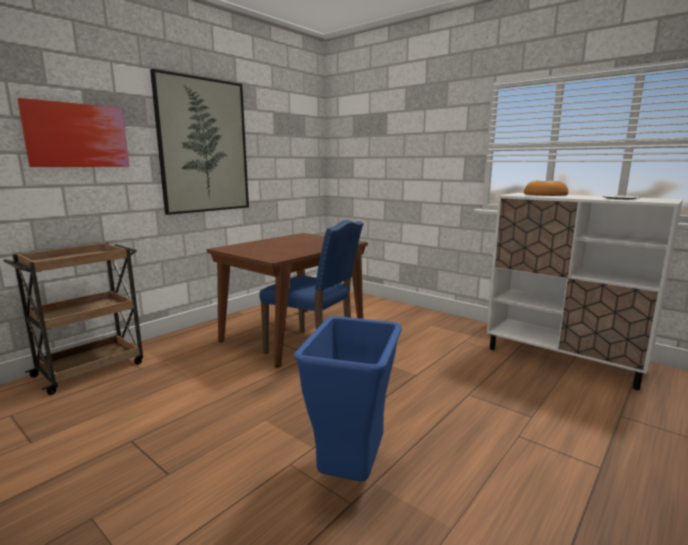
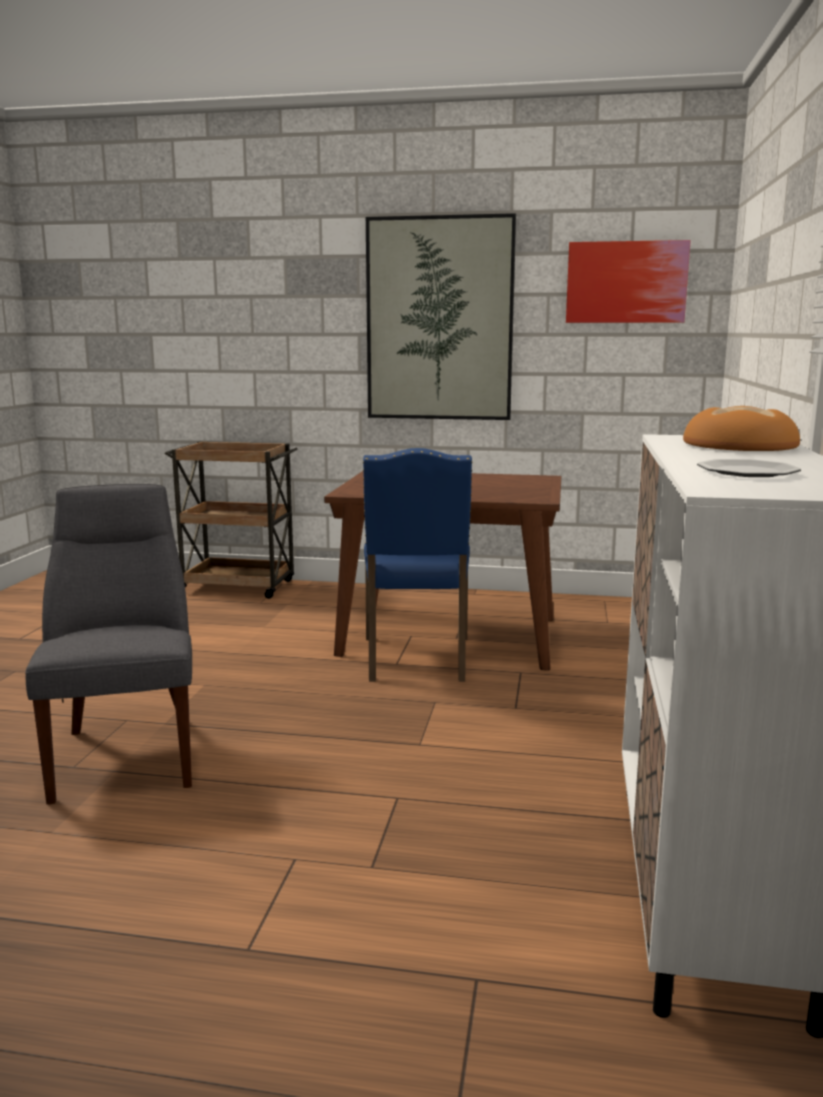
camera: 60 degrees right, 0 degrees up
(77, 135) = (272, 313): picture -> picture (626, 282)
(350, 472) = (127, 753): blue trash can -> grey chair

